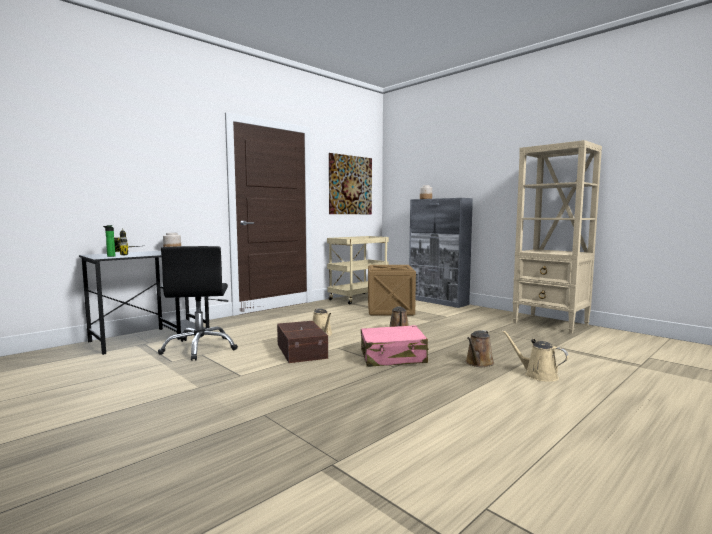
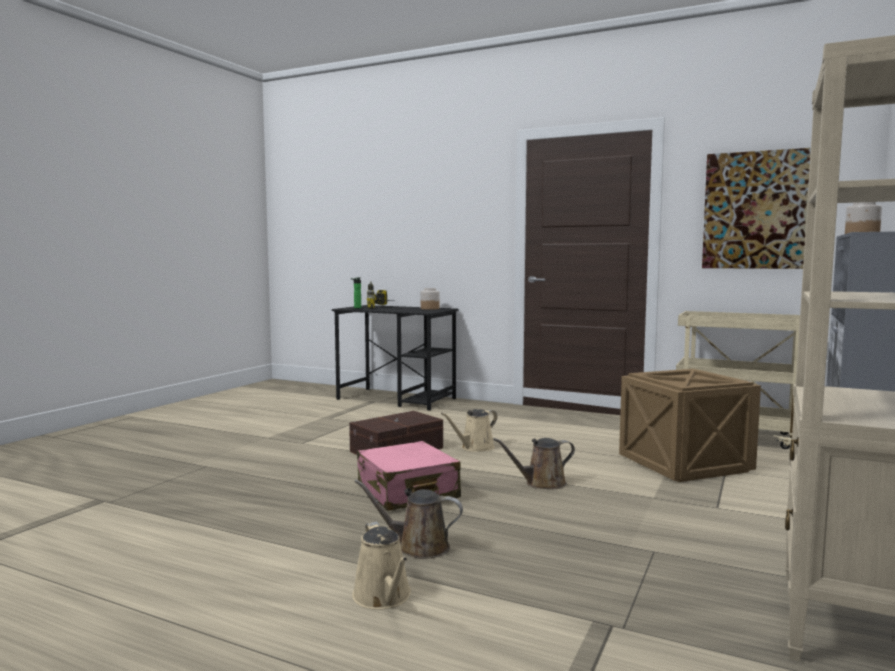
camera: 70 degrees right, 0 degrees up
(200, 348) = (375, 417): black office chair -> none
(537, 375) = (383, 597): beige watering can -> beige watering can turned 135 degrees clockwise

